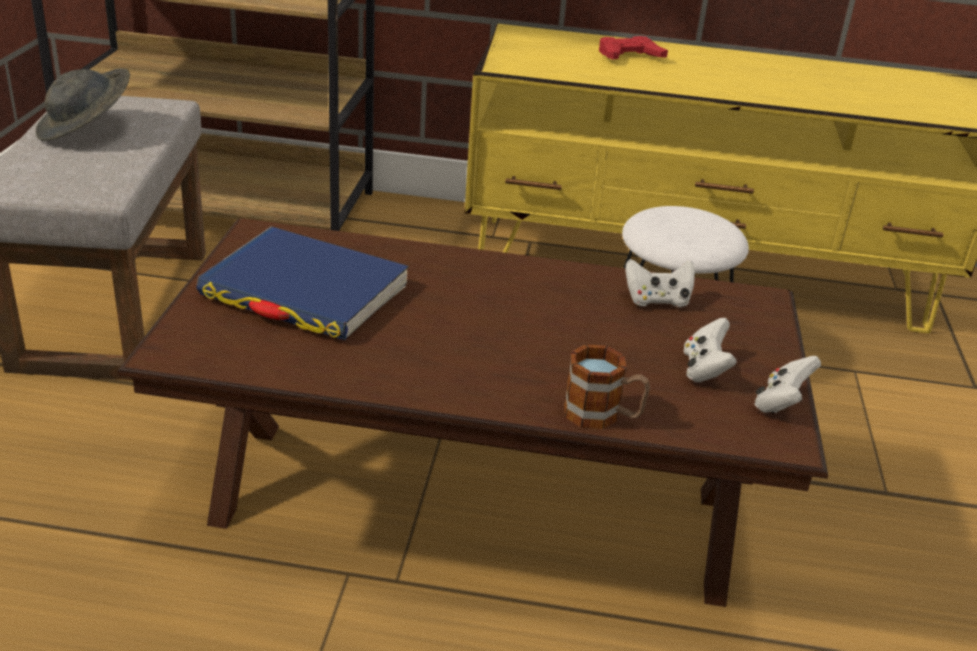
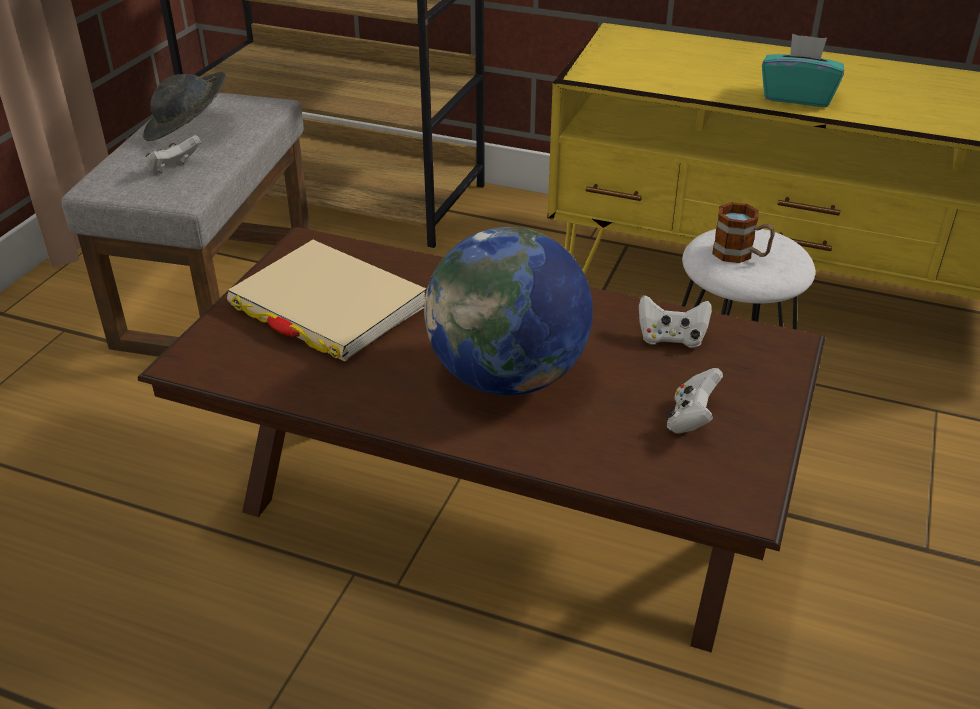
camera: 15 degrees right, 5 degrees up
(305, 291) = (328, 307): blue book -> beige book
(515, 344) = (507, 377): none -> globe
(602, 415) = (566, 461): mug -> mug (740, 255)
(629, 56) = (727, 62): red game controller -> none
(705, 84) = (797, 97): none -> turquoise tissue box
(781, 403) = (758, 464): white game controller -> white game controller (174, 168)

